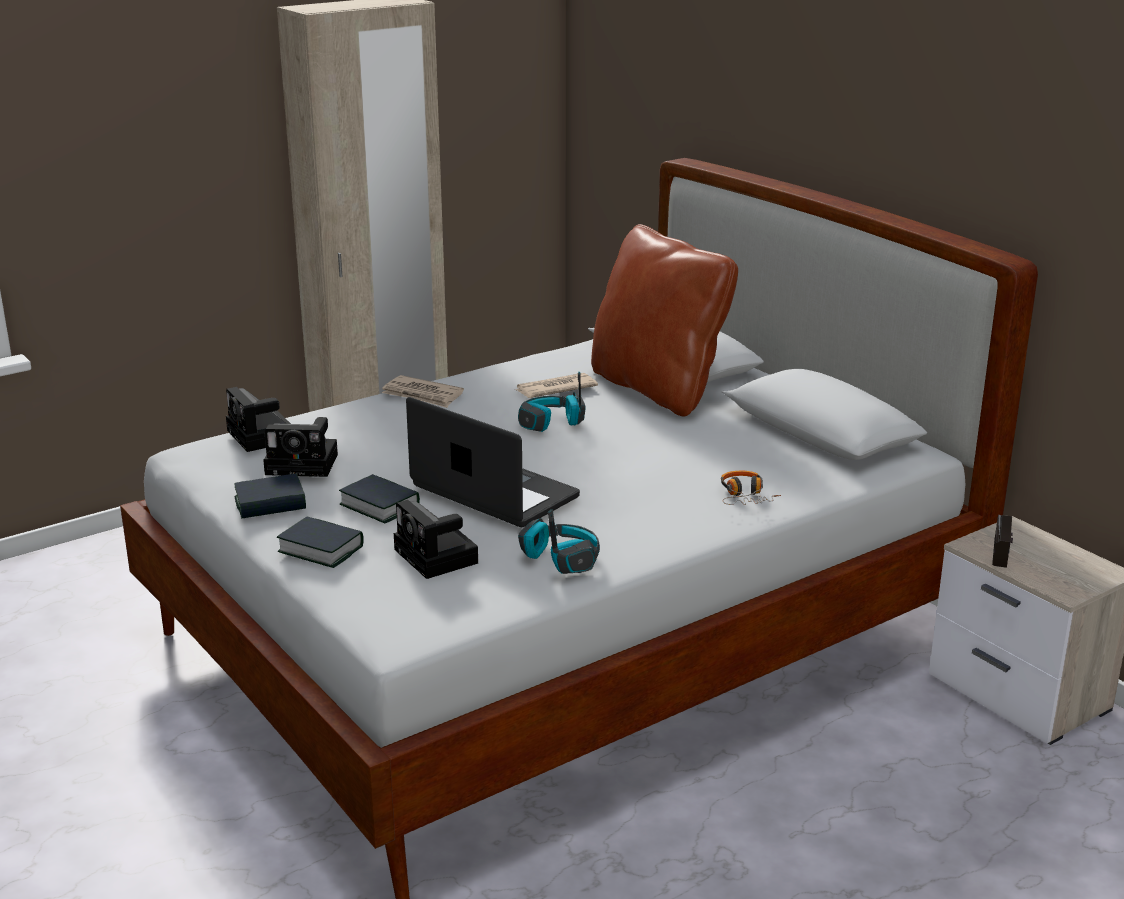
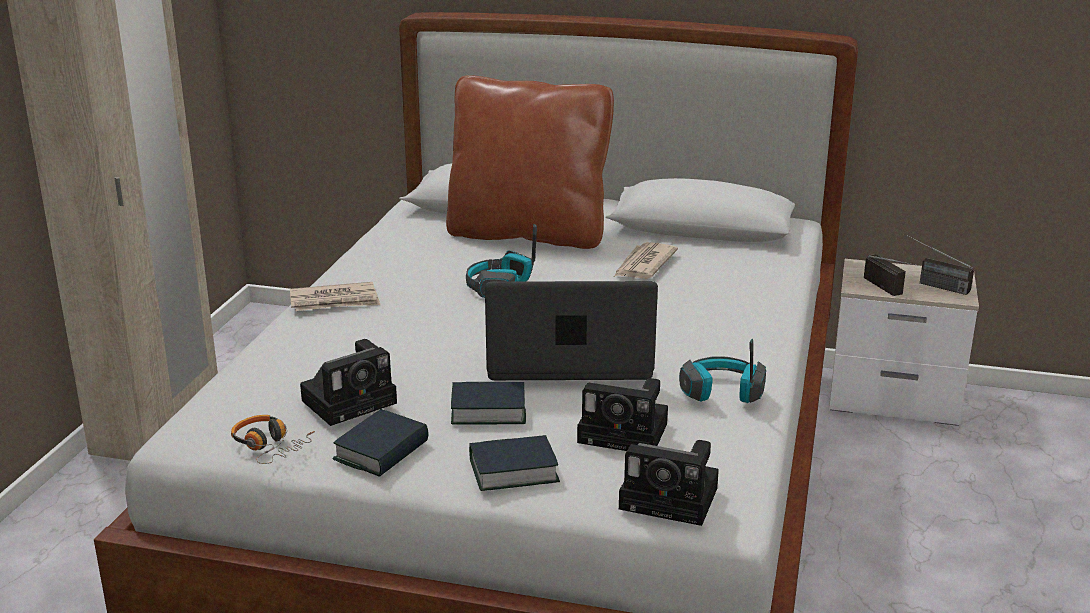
camera: 40 degrees left, 0 degrees up
(262, 437) = (254, 391): camera -> camera (673, 499)
(554, 389) = (444, 259): newspaper -> newspaper (643, 265)
(745, 496) = (750, 293): headphones -> headphones (270, 446)
(1059, 570) = (931, 284): none -> radio

